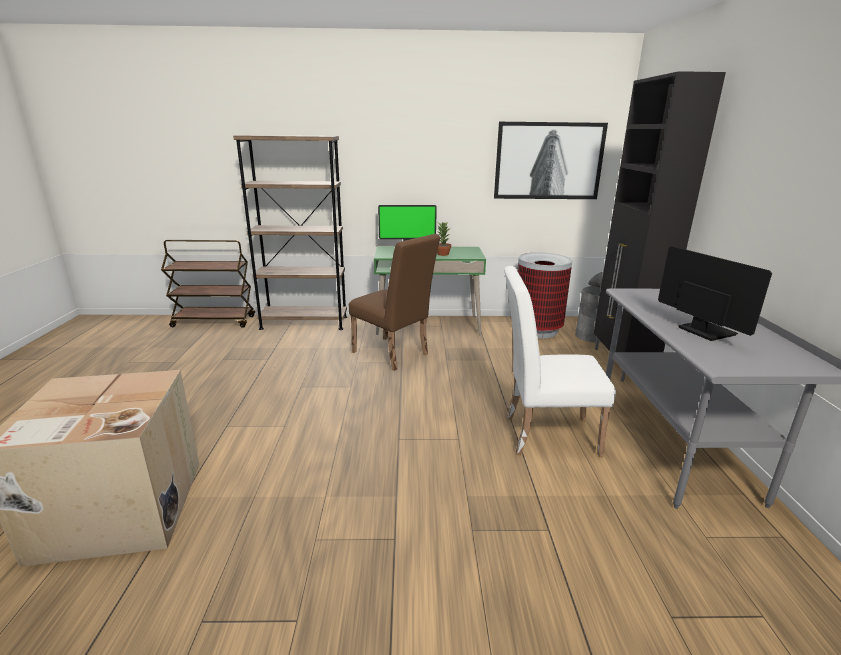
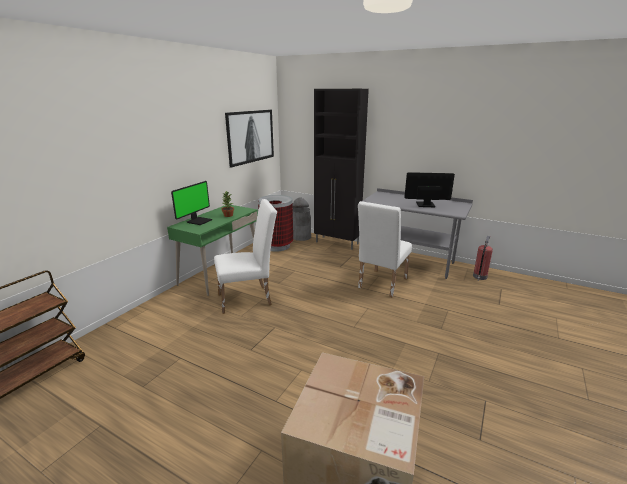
camera: 60 degrees left, 0 degrees up
(304, 323) = (132, 322): brown bookcase -> none
(393, 355) = (249, 298): brown chair -> white chair
(768, 564) = (479, 277): none -> fire extinguisher

